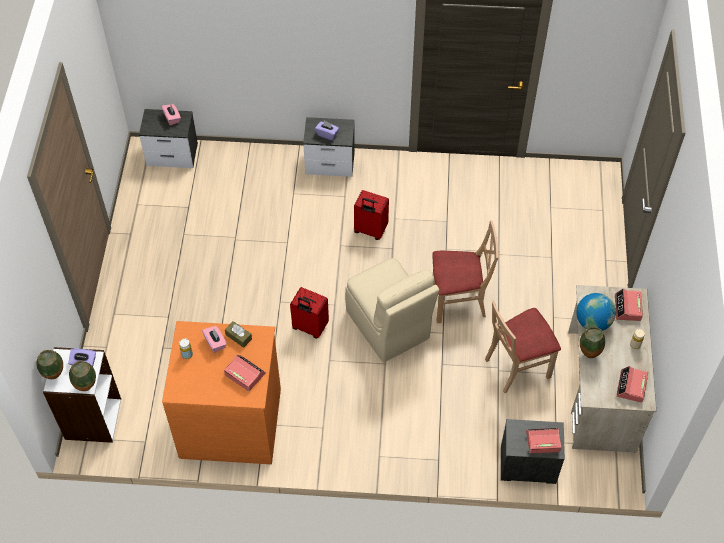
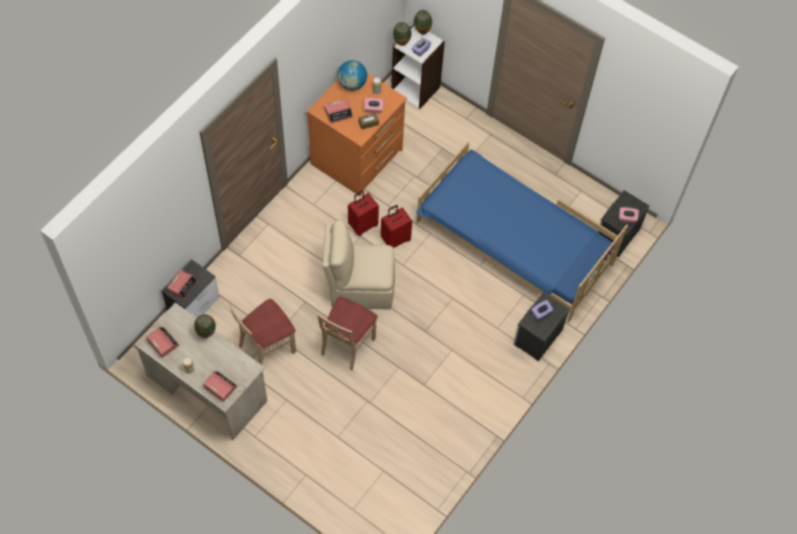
camera: 120 degrees right, 5 degrees up
(240, 229) = (513, 243): none -> blue bed
(370, 230) = (452, 326): red suitcase -> red suitcase (363, 225)
(517, 366) = (266, 347): beige chair -> beige chair turned 135 degrees counterclockwise
(592, 322) = (228, 355): globe -> globe (352, 84)

